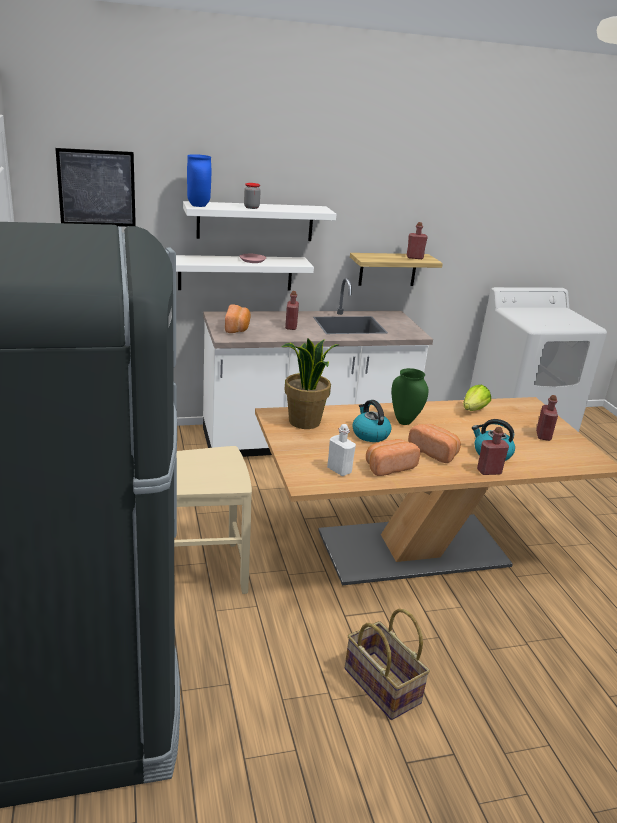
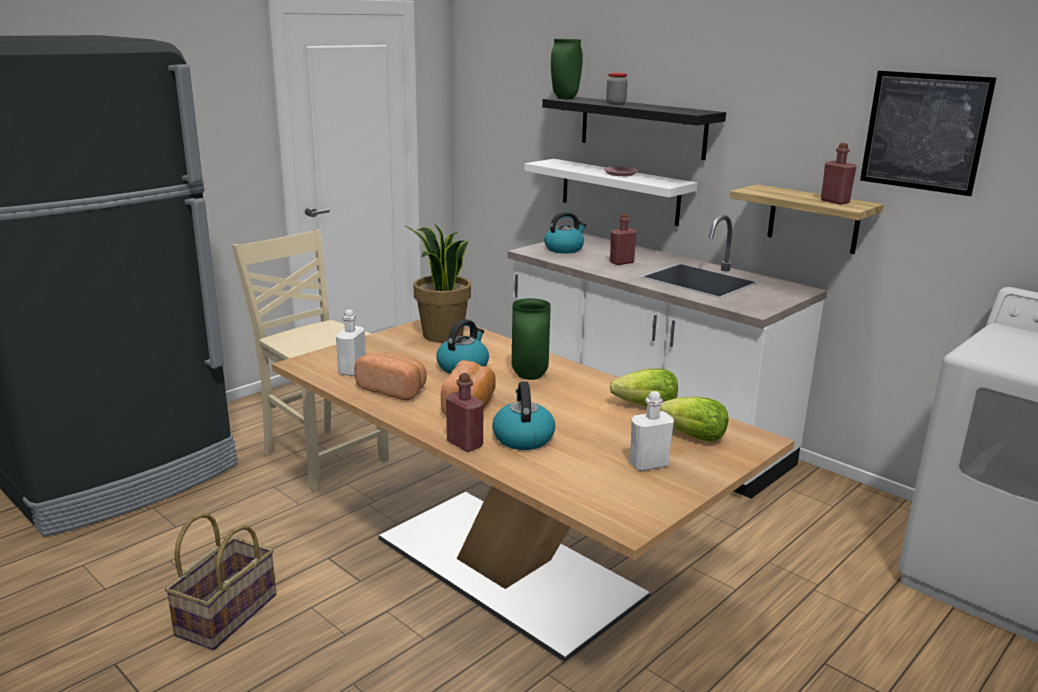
camera: 60 degrees right, 5 degrees down
(97, 188) = (503, 79): picture -> picture (924, 132)
(199, 205) = (565, 98): blue vase -> green vase
(237, 328) = (564, 249): bread -> kettle
(255, 221) = (642, 127): white shelf -> black shelf
(518, 414) = (693, 437): none -> lettuce
(543, 436) = (648, 464): red bottle -> white bottle

